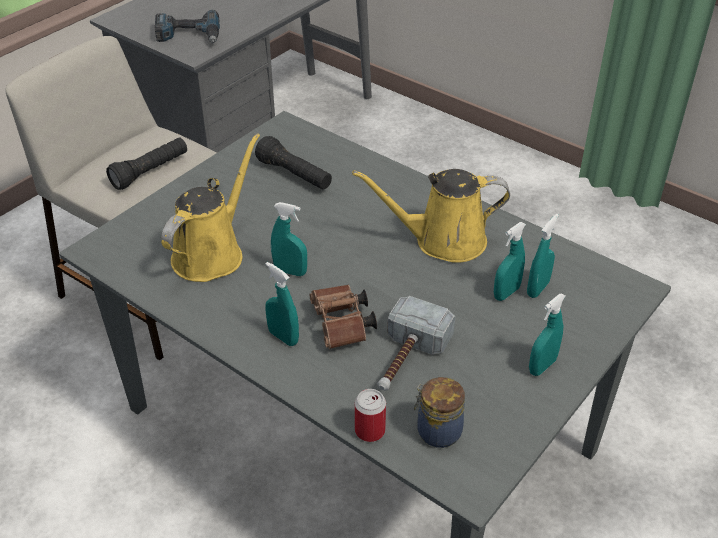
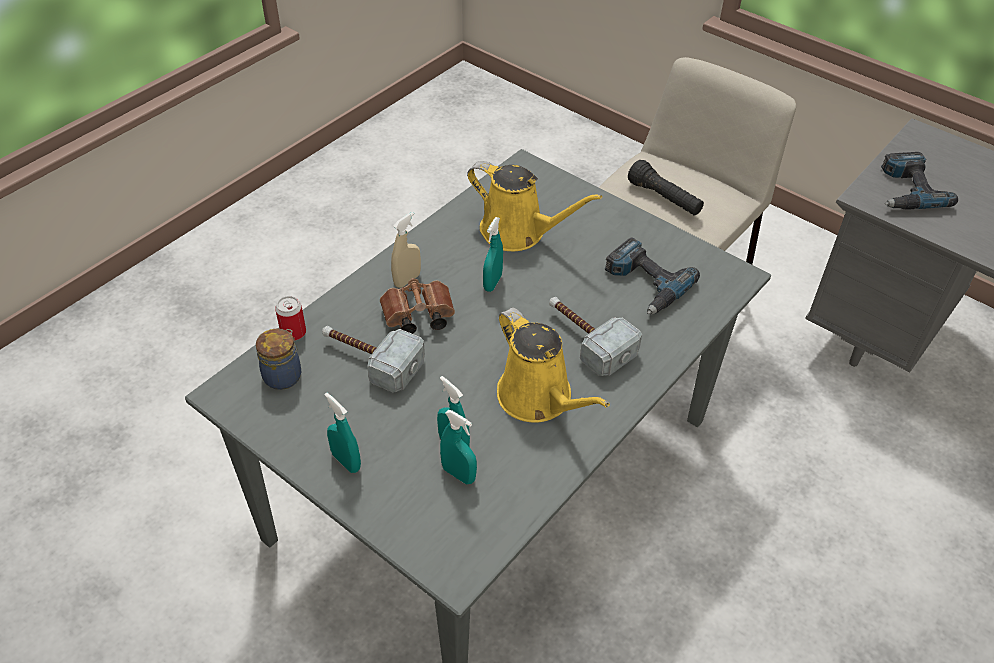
camera: 90 degrees right, 5 degrees up
(283, 337) = (407, 280): turquoise spray bottle -> beige spray bottle
(295, 175) = (644, 284): black flashlight -> power drill
(367, 211) = (586, 339): none -> hammer
(443, 241) = (539, 398): yellow watering can -> yellow watering can turned 150 degrees clockwise

